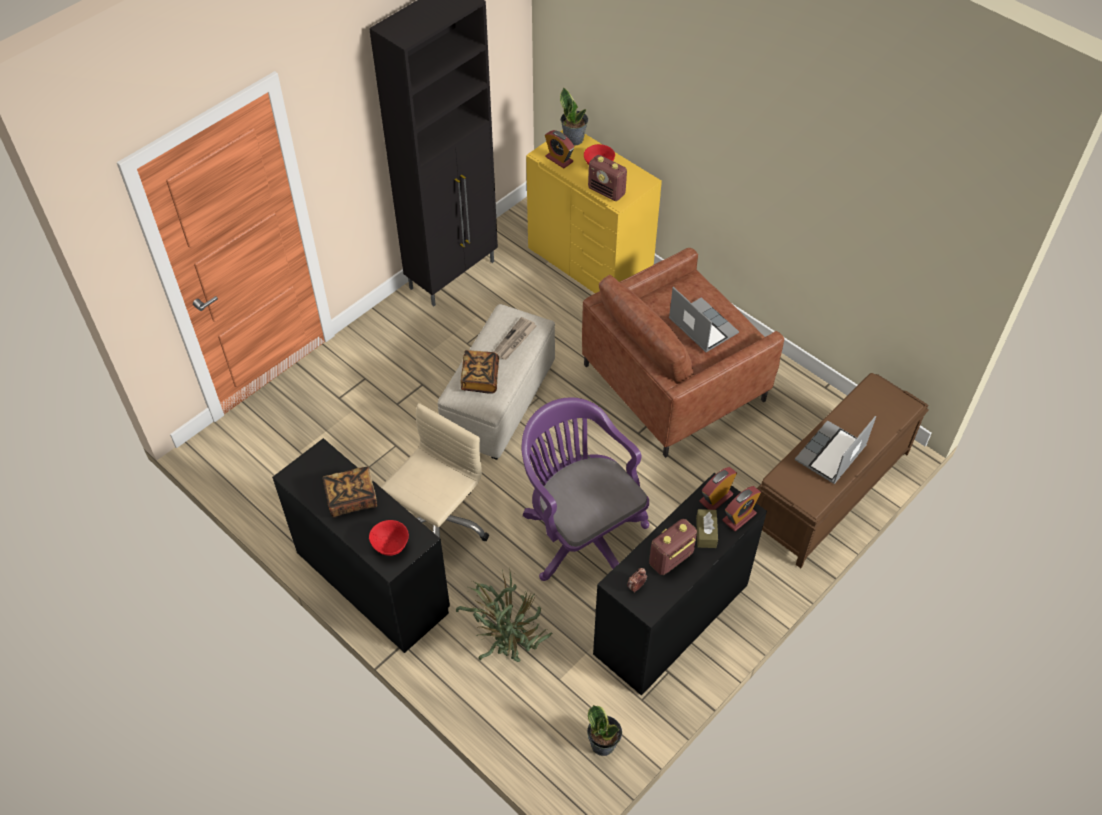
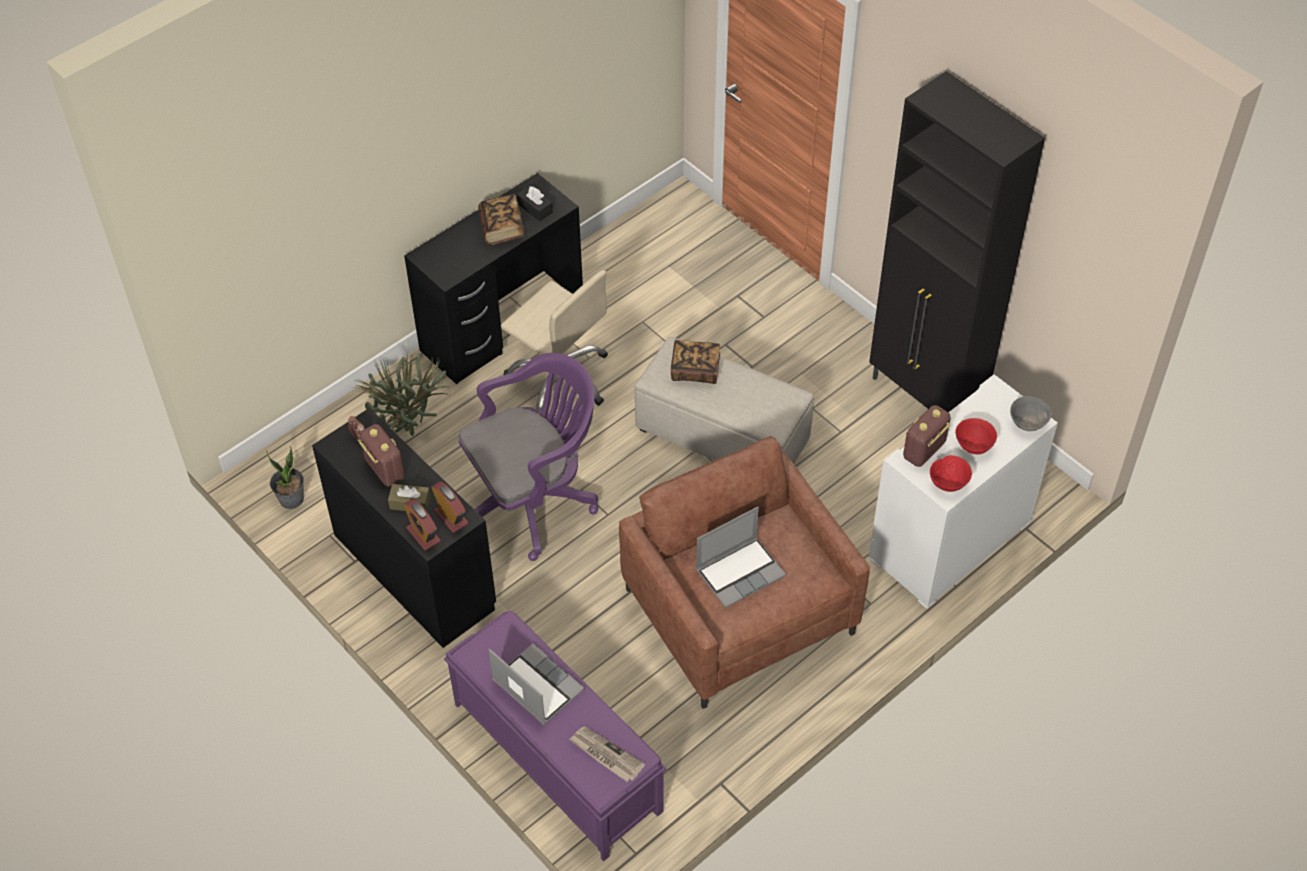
camera: 95 degrees right, 0 degrees up
(324, 473) = (535, 208): none -> black tissue box
(390, 546) = (442, 256): red bowl -> red bowl (948, 483)
(514, 340) = (749, 403): newspaper -> newspaper (605, 755)
(559, 159) = (985, 406): alarm clock -> none
(574, 139) = (1027, 424): potted plant -> grey bowl
(590, 261) = (951, 542): yellow dresser -> white dresser
(829, 492) = (556, 756): brown bench -> purple bench

